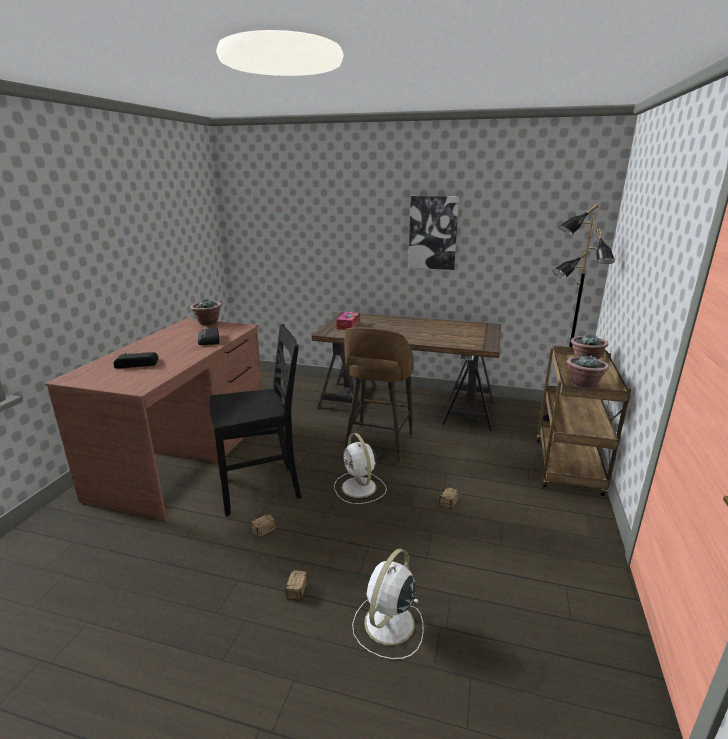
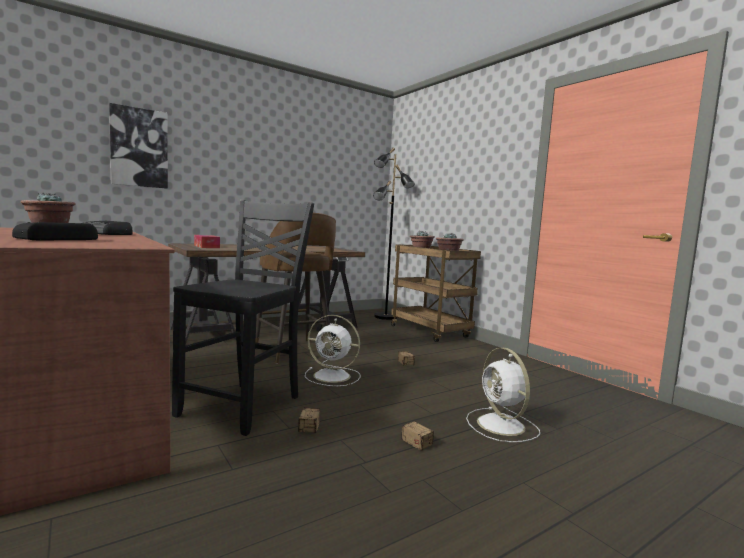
camera: 50 degrees left, 15 degrees down
(433, 233) = (267, 163): picture -> picture (139, 148)

